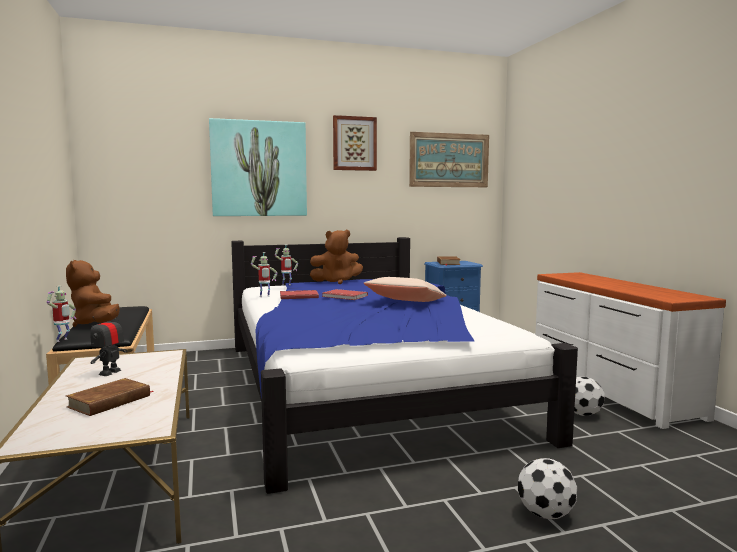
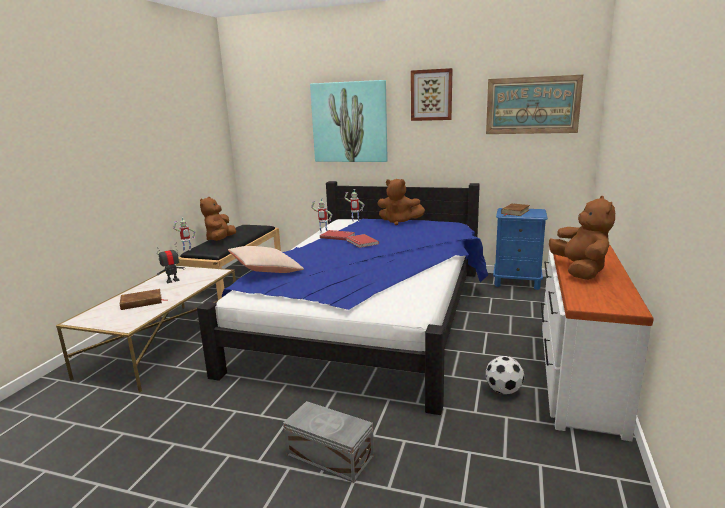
camera: 35 degrees right, 10 degrees up
(406, 302) = (394, 256): beige pillow -> beige pillow (266, 270)
(546, 514) = (330, 457): football -> grey storage box
(610, 285) = (580, 270): none -> brown plush toy

